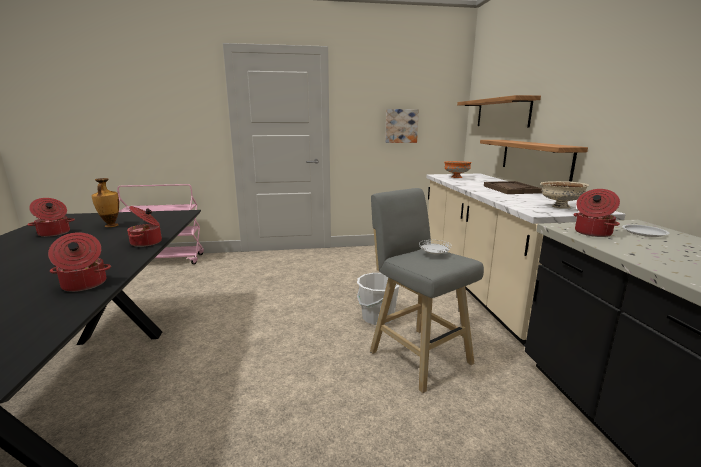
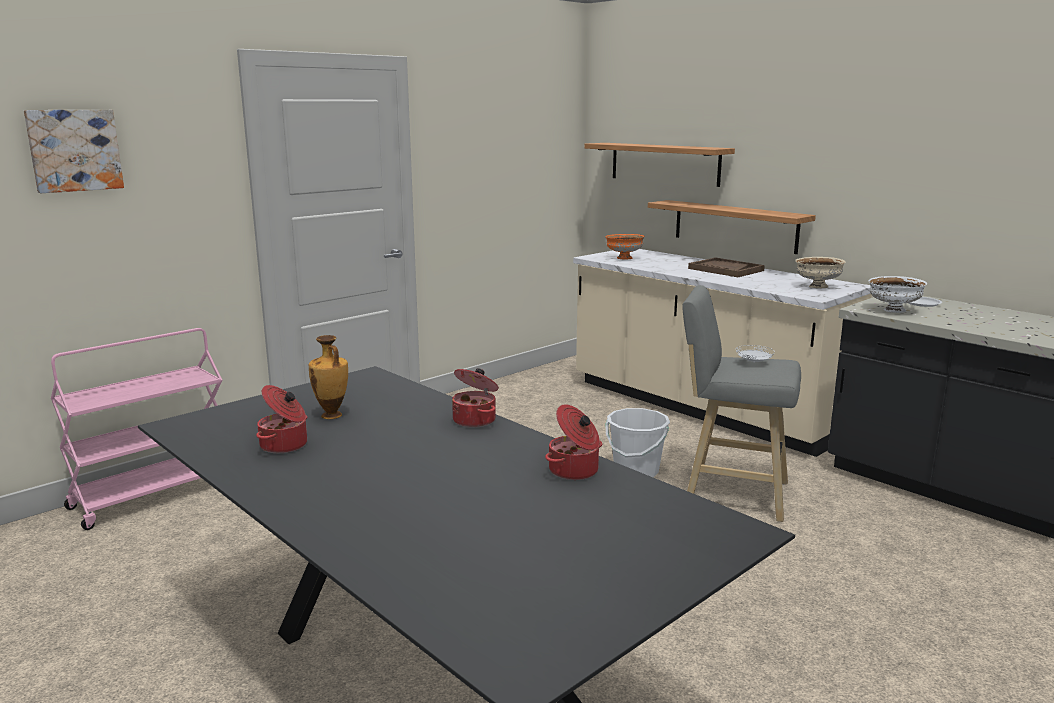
camera: 35 degrees left, 0 degrees up
(401, 126) = (508, 182): picture -> picture (74, 150)
(592, 233) = (893, 311): cooking pot -> white bowl

